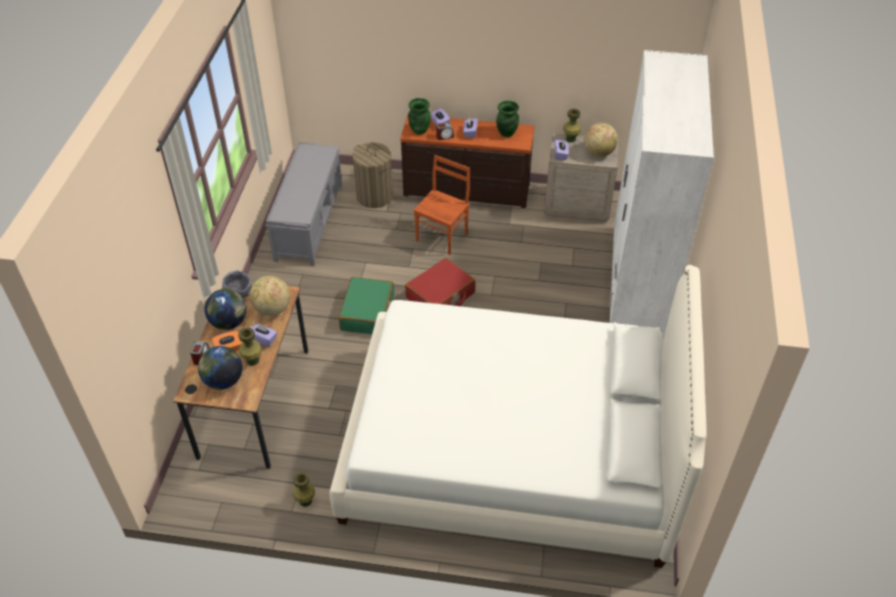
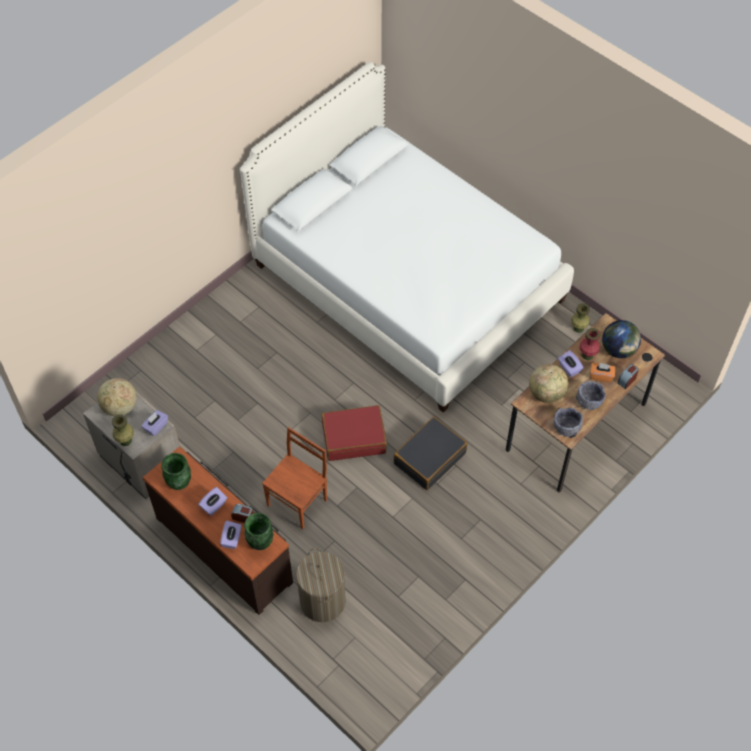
camera: 145 degrees left, 10 degrees up
(229, 322) = (589, 400): globe -> grey bowl
(252, 360) = (587, 355): green vase -> red vase
(309, 221) = (413, 606): grey bench -> none
(368, 313) = (429, 458): green suitcase -> black suitcase
(443, 237) = (298, 502): brown chair -> brown chair turned 150 degrees clockwise
(638, 280) = (176, 353): white wardrobe -> none

